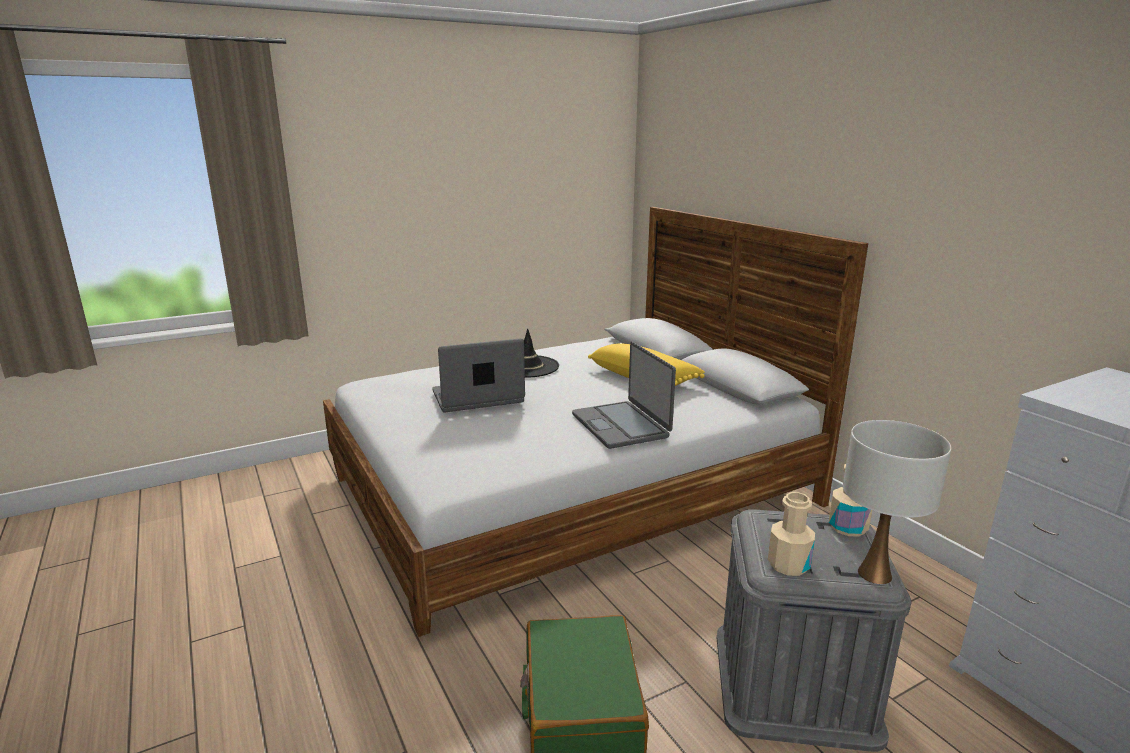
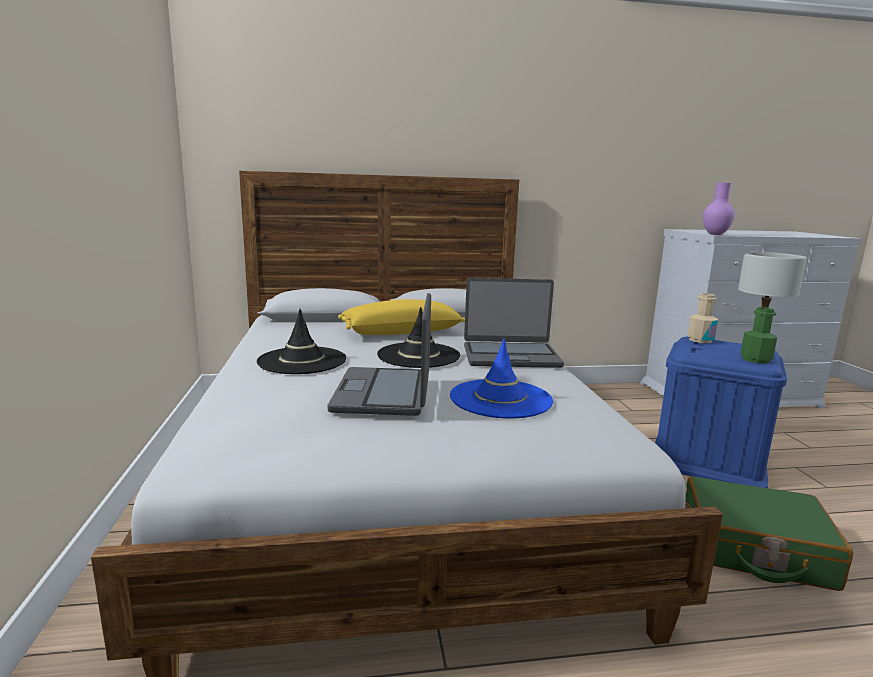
camera: 70 degrees left, 5 degrees down
(502, 433) = (500, 399): none -> blue hat
(578, 394) = (418, 355): none -> black hat
(788, 565) = (755, 359): beige bottle -> green bottle
(794, 683) = (708, 457): grey storage box -> blue storage box
(1054, 395) = (715, 234): none -> purple vase

